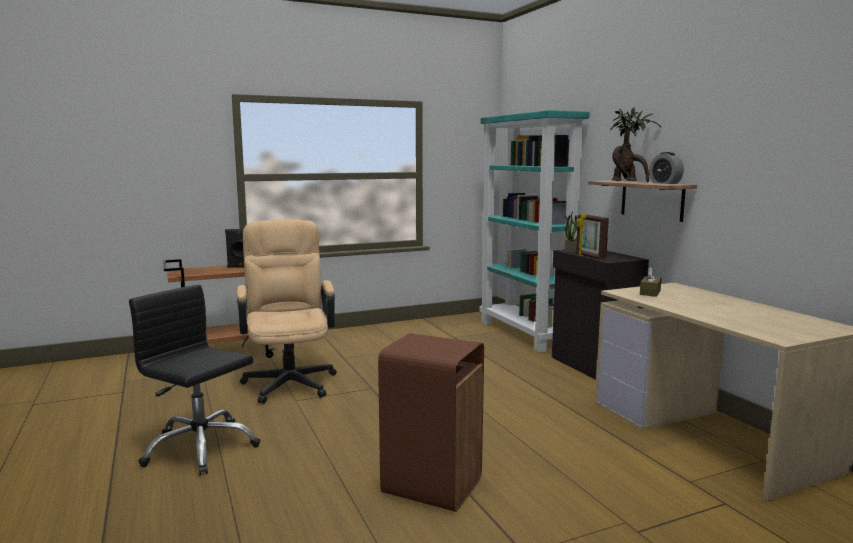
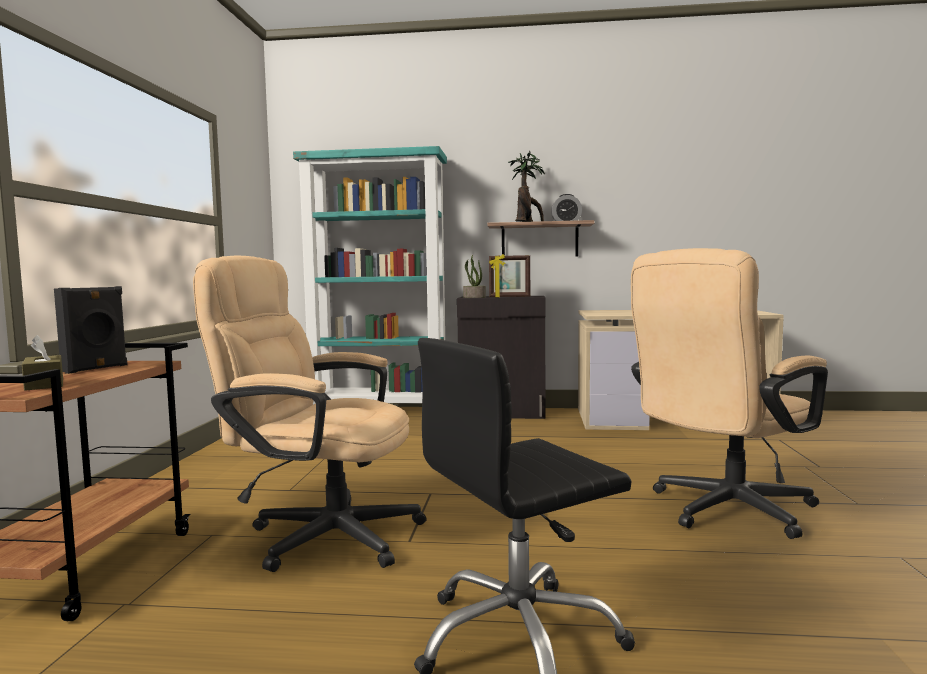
camera: 60 degrees left, 5 degrees down
(432, 485) = (722, 511): brown trash can -> beige office chair
(650, 292) = (608, 313): brown tissue box -> brown tissue box (44, 384)

